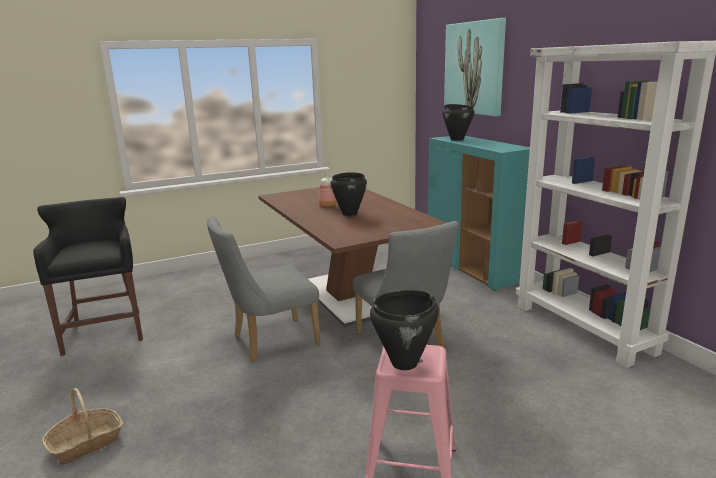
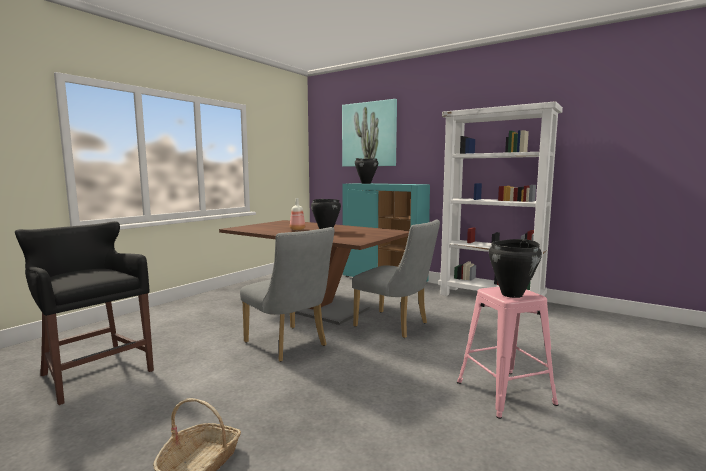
camera: 30 degrees left, 10 degrees down
(269, 342) = (289, 345): grey chair -> grey chair turned 75 degrees counterclockwise

